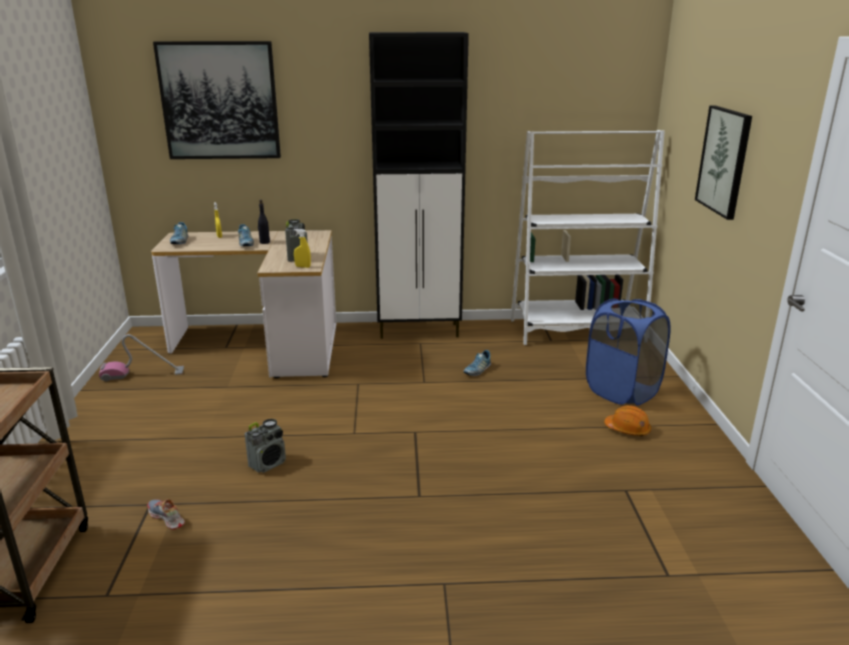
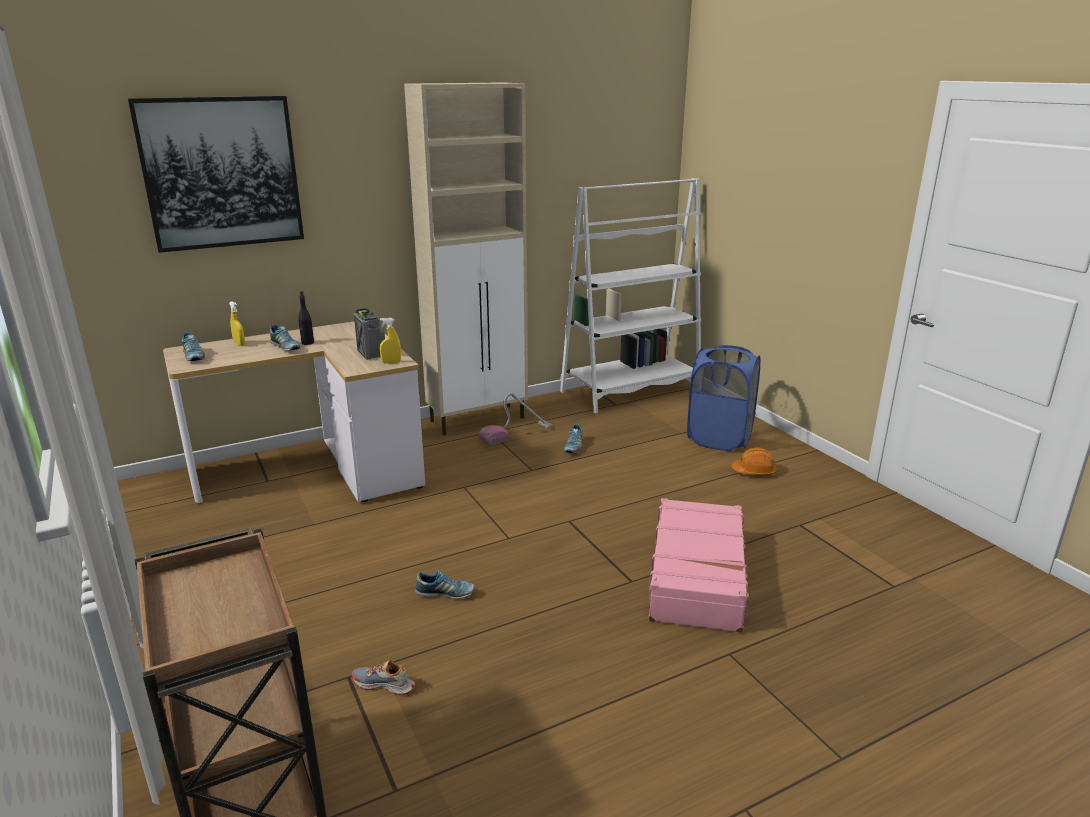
camera: 25 degrees left, 0 degrees up
(142, 374) = (186, 535): vacuum cleaner -> vacuum cleaner (516, 433)
(268, 464) = (445, 593): radio -> shoe
(420, 331) = (478, 419): black cabinet -> beige cabinet
(480, 509) = (698, 577): none -> pink suitcase
(724, 161) = (794, 202): picture -> none

